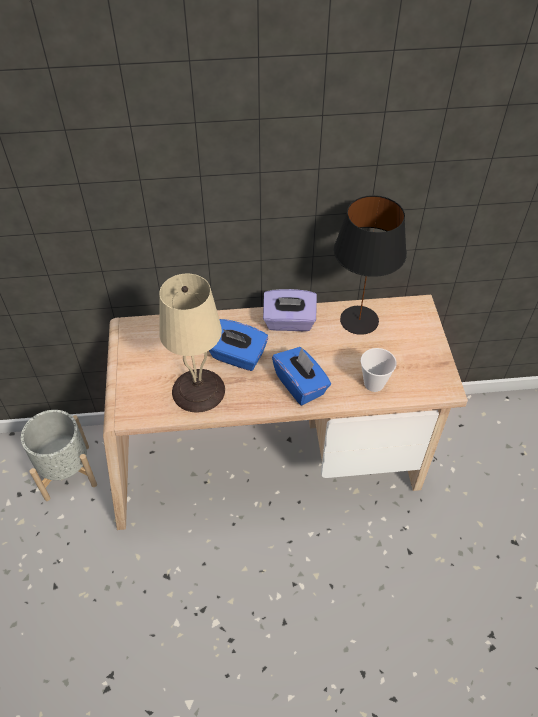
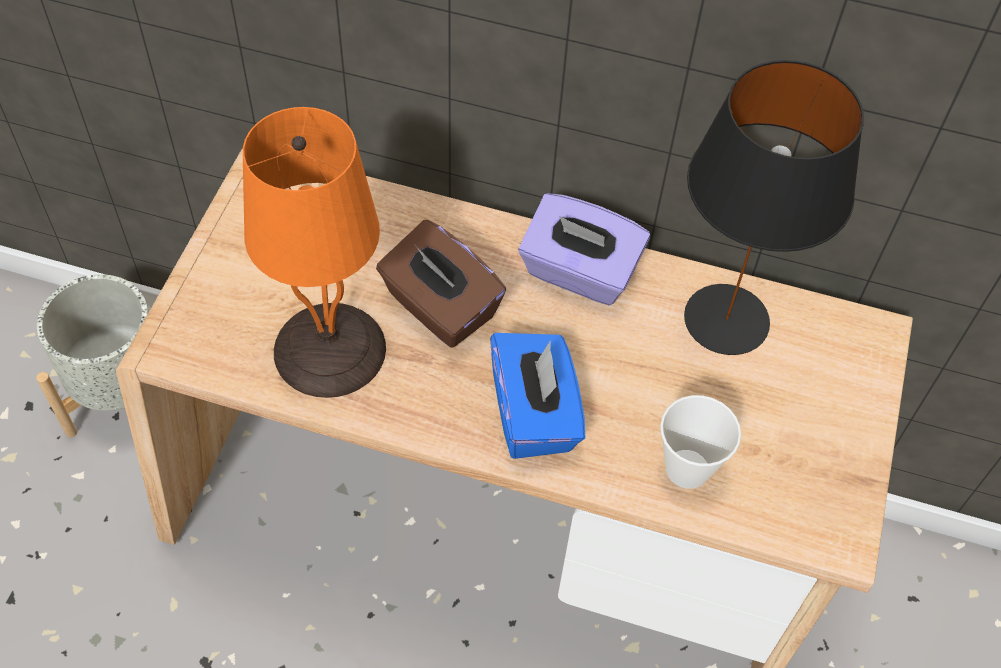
camera: 20 degrees right, 5 degrees up
(197, 389) = (329, 347): beige table lamp -> orange table lamp
(237, 356) = (440, 307): blue tissue box -> brown tissue box

